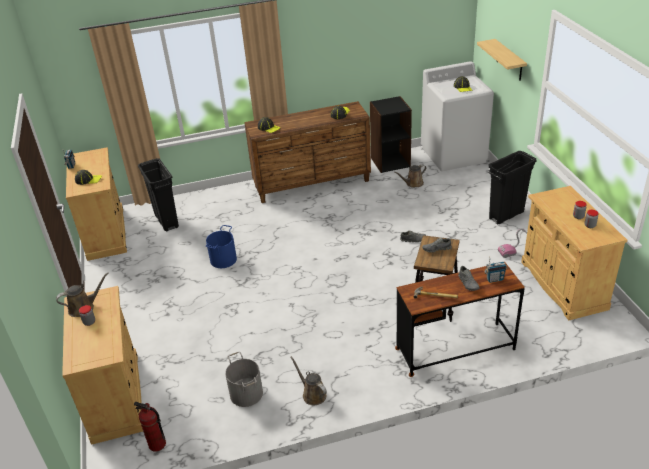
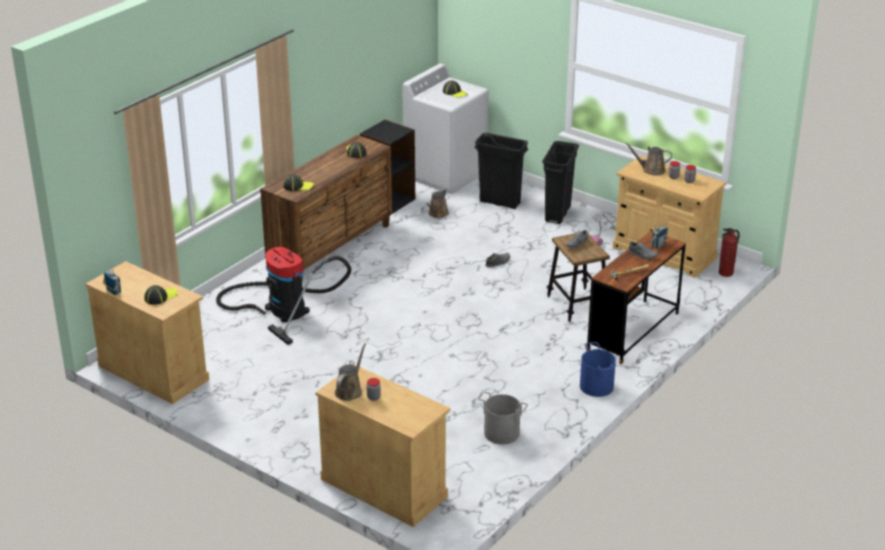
camera: 40 degrees left, 5 degrees down
(157, 444) = (473, 499): fire extinguisher -> fire extinguisher (726, 273)
(167, 221) = (212, 336): black trash can -> black trash can (500, 202)
(223, 259) = (330, 346): blue bucket -> blue bucket (596, 386)
(230, 218) = (283, 308): none -> vacuum cleaner
(312, 394) = (558, 409): brown watering can -> brown watering can (651, 170)
(509, 60) = (508, 51): shelf -> none

